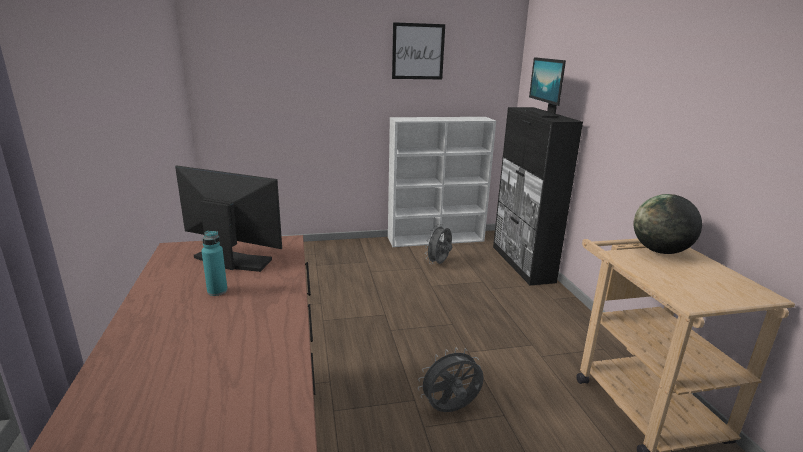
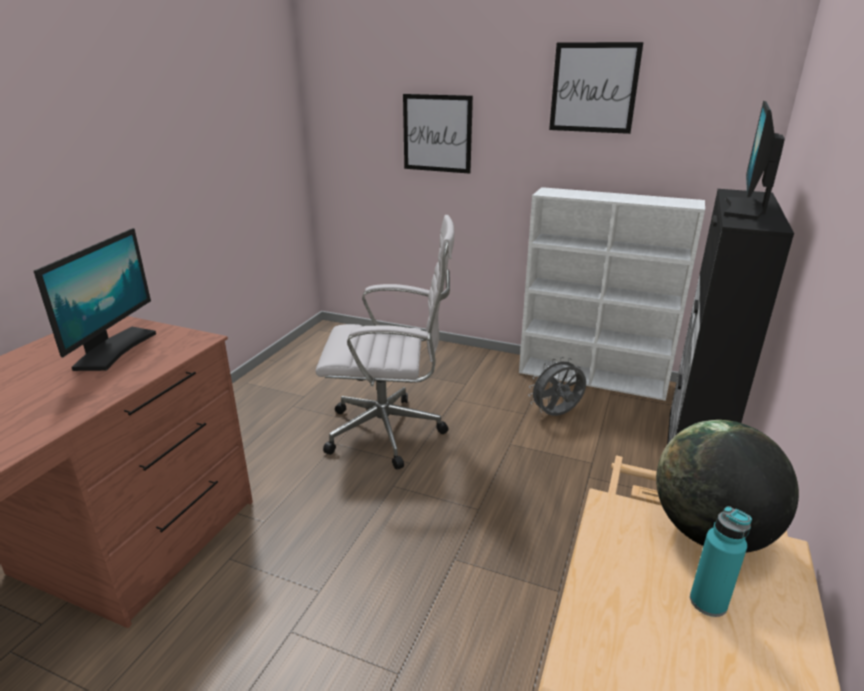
camera: 35 degrees right, 5 degrees up
(217, 291) = (43, 381): turquoise bottle -> turquoise bottle (708, 602)
(232, 261) = (114, 349): monitor -> monitor turned 45 degrees clockwise
(310, 84) = (437, 133): none -> picture
(352, 302) = (390, 432): none -> white office chair
(450, 410) = (343, 627): grey fan -> none

